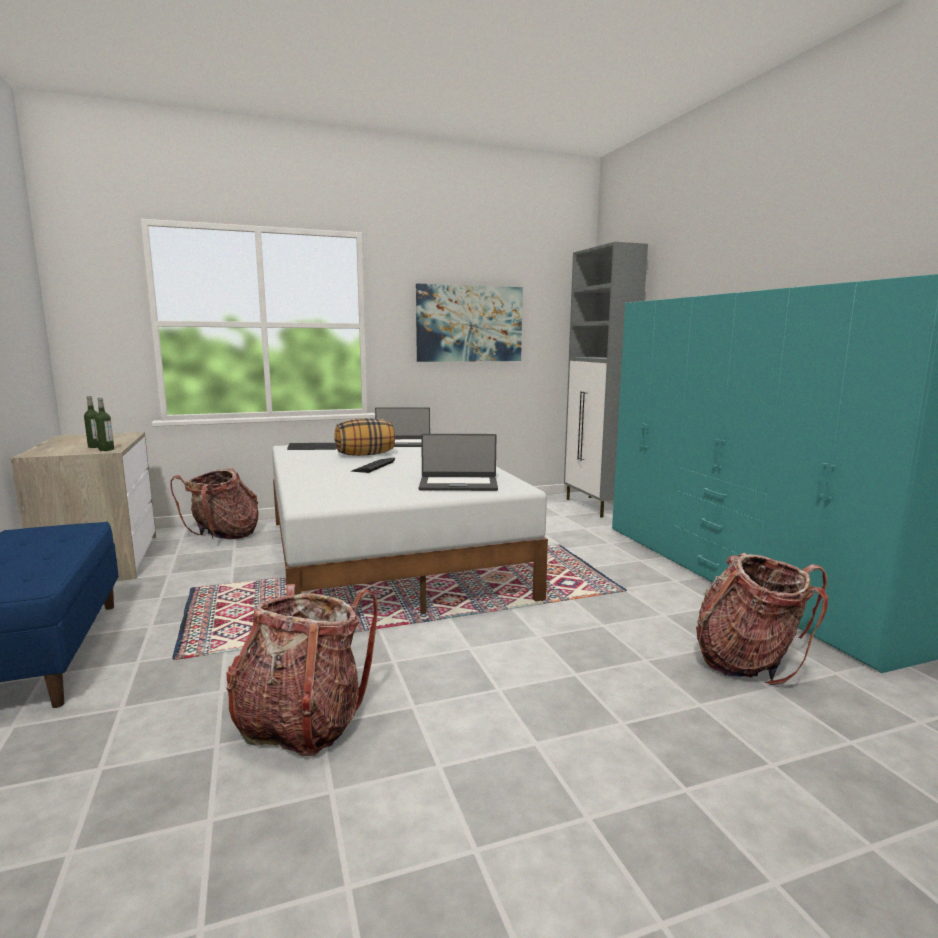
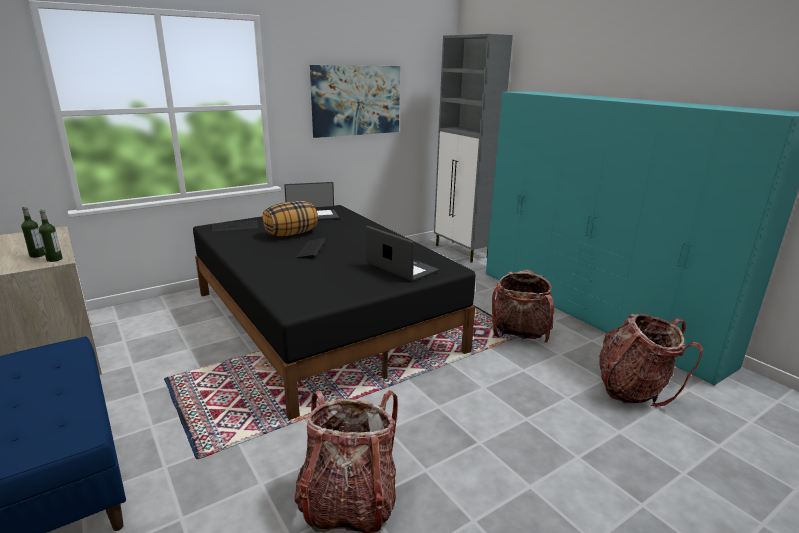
camera: 15 degrees left, 10 degrees up
(223, 535) = (158, 313): backpack -> backpack (519, 334)
(389, 556) = (323, 320): white bed -> black bed
(458, 484) = (401, 268): laptop -> laptop turned 120 degrees counterclockwise

